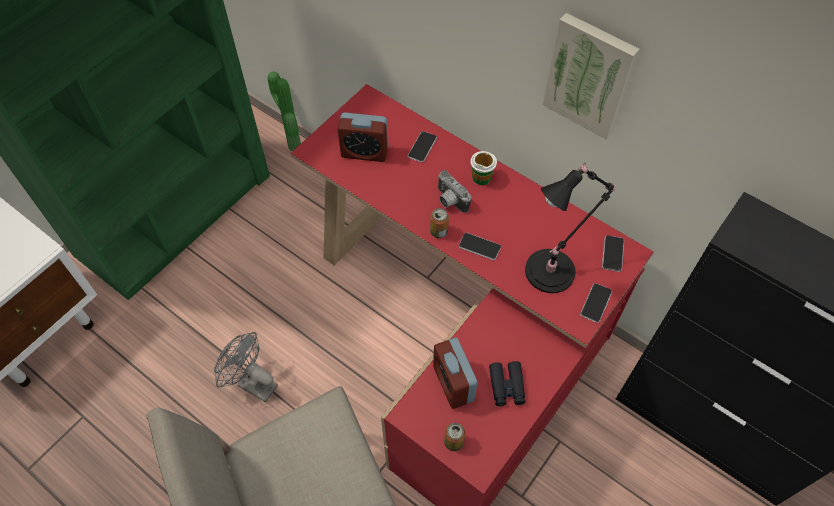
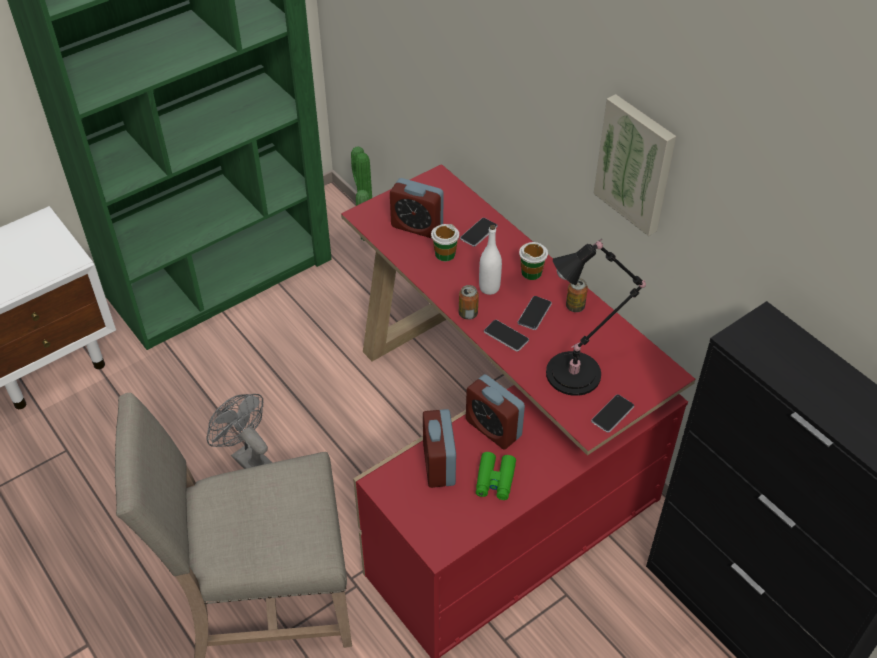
camera: 15 degrees right, 10 degrees down
(399, 175) = (445, 254): none -> cup
(449, 201) = (489, 288): camera -> white bottle
(453, 442) = (420, 519): can -> can (575, 306)
(489, 335) = (493, 428): none -> alarm clock
(507, 386) = (495, 480): black binoculars -> green binoculars
(612, 254) = (648, 371): phone -> phone (534, 313)

